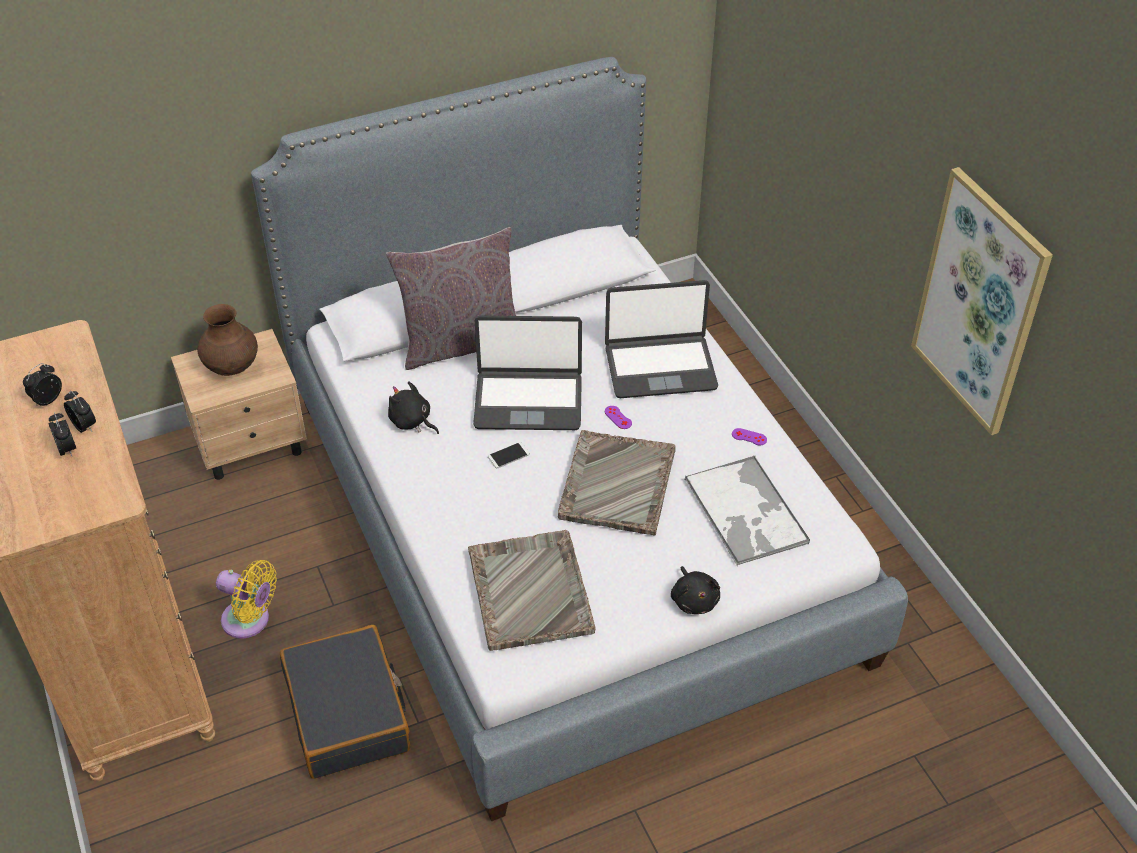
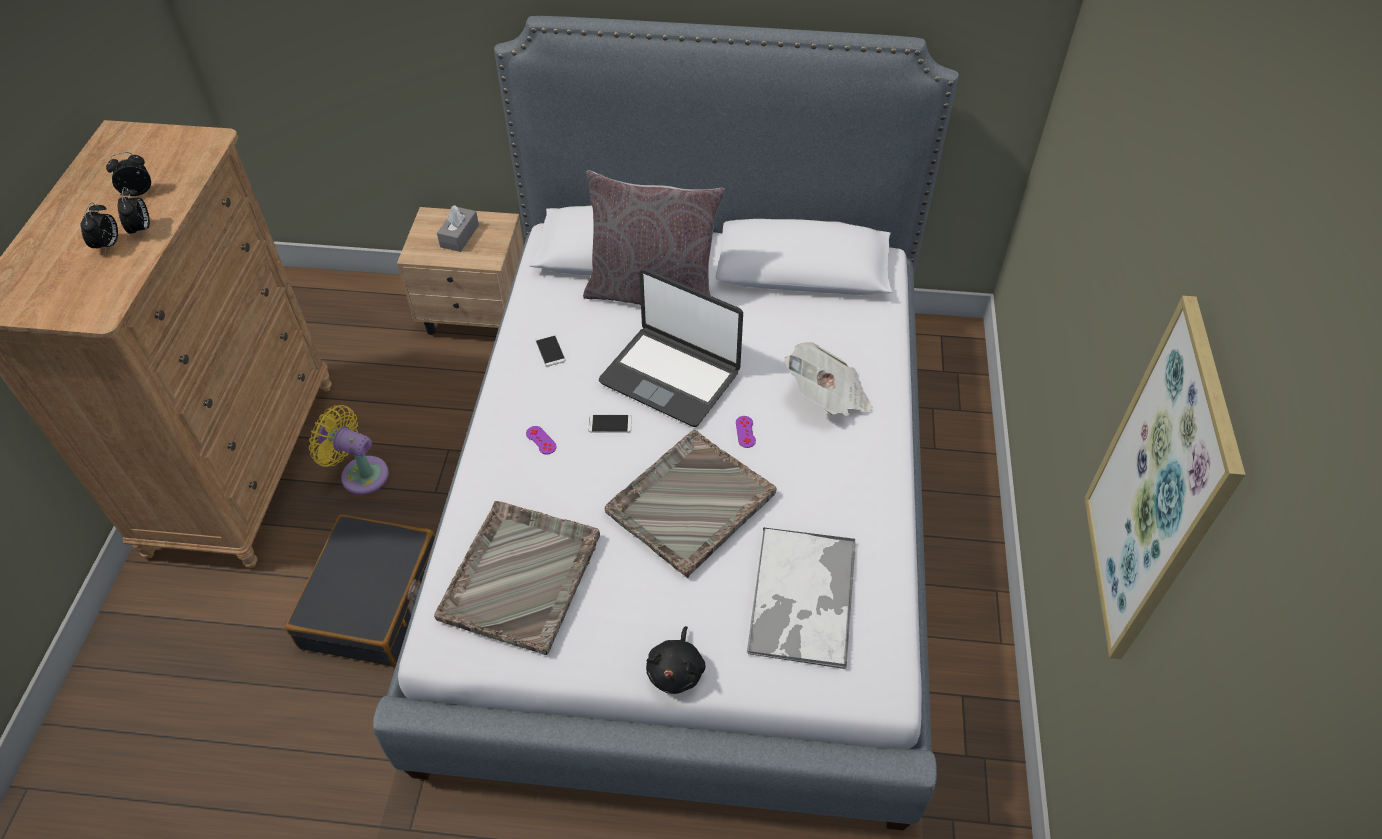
camera: 30 degrees right, 5 degrees up
(232, 367) = (459, 236): brown vase -> grey tissue box
(250, 621) = (360, 473): yellow fan -> yellow fan turned 150 degrees clockwise
(412, 421) = (550, 350): black plush toy -> phone
(660, 367) = (827, 397): laptop -> newspaper
(749, 437) = (867, 514): purple game controller -> purple game controller (541, 440)

